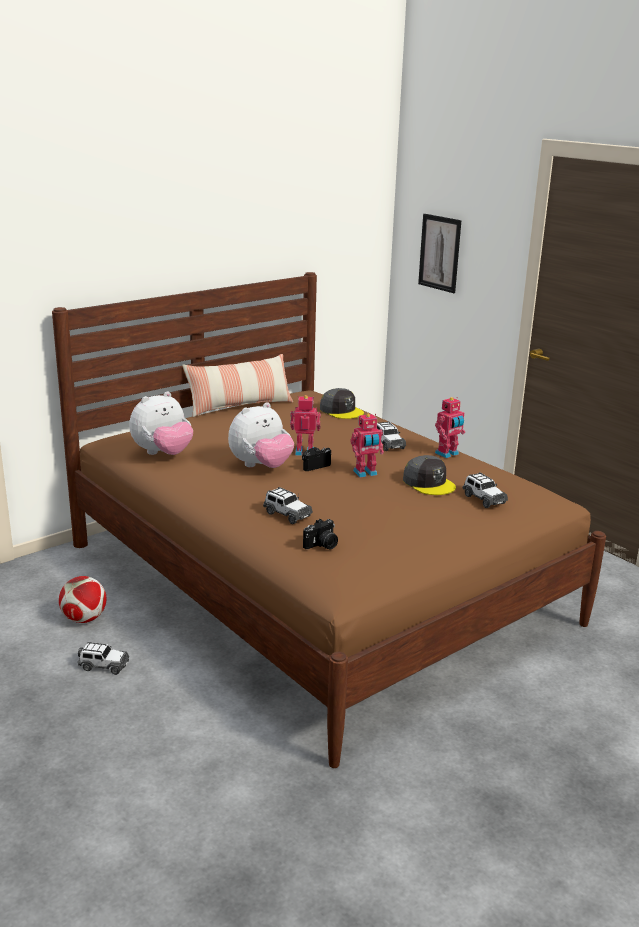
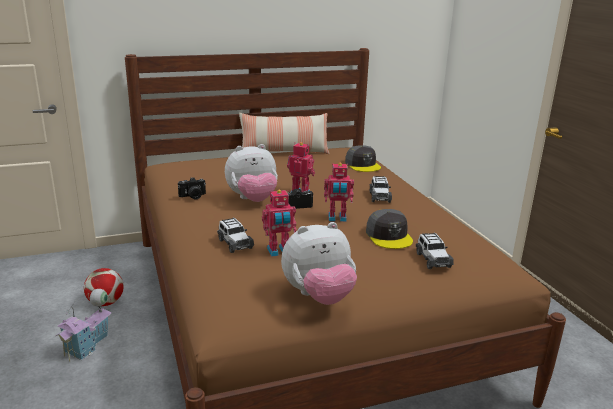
camera: 20 degrees right, 0 degrees up
(103, 666) = (88, 345): toy car -> toy house
(163, 454) = (187, 179): plush toy -> plush toy (318, 296)
(322, 545) = (239, 277): camera -> camera (193, 196)
(439, 253) = (483, 38): picture -> none
(448, 454) = (429, 212): toy robot -> toy robot (279, 252)

